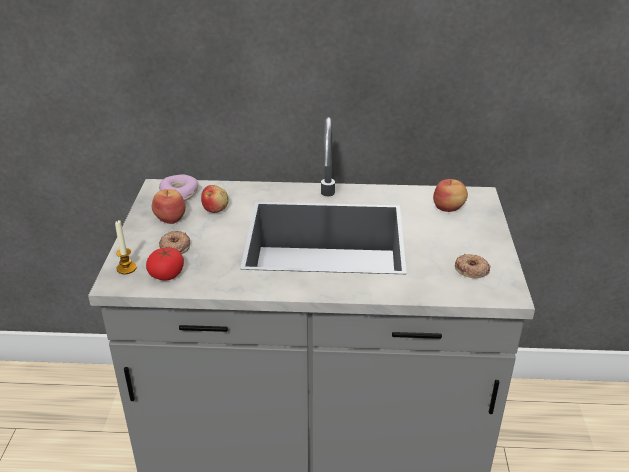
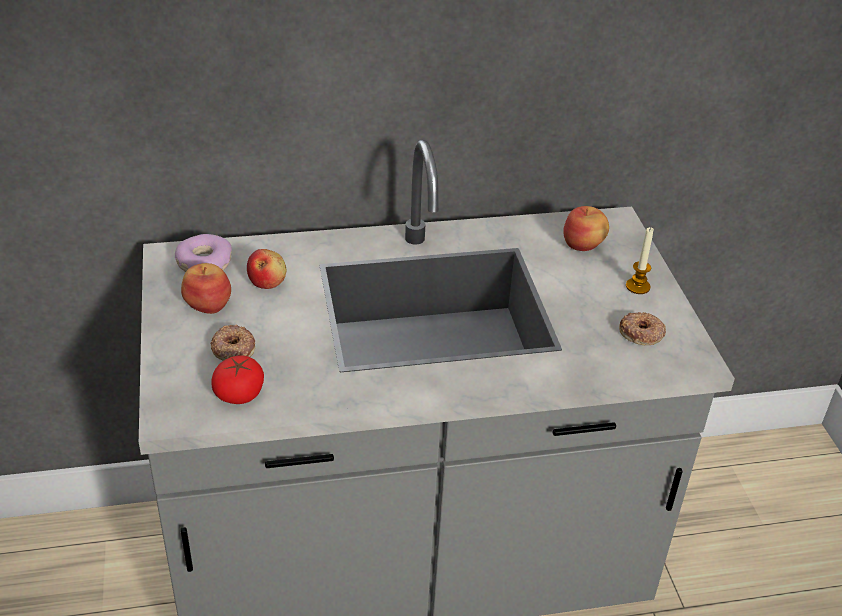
camera: 15 degrees left, 5 degrees up
(126, 268) = (177, 392): candle -> candle (637, 286)

